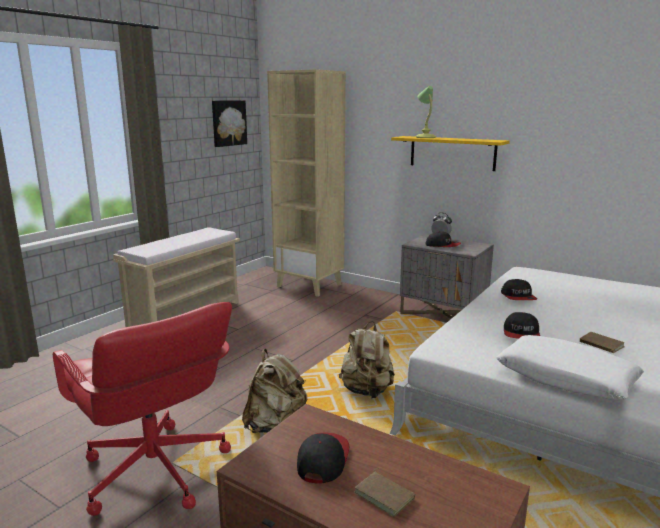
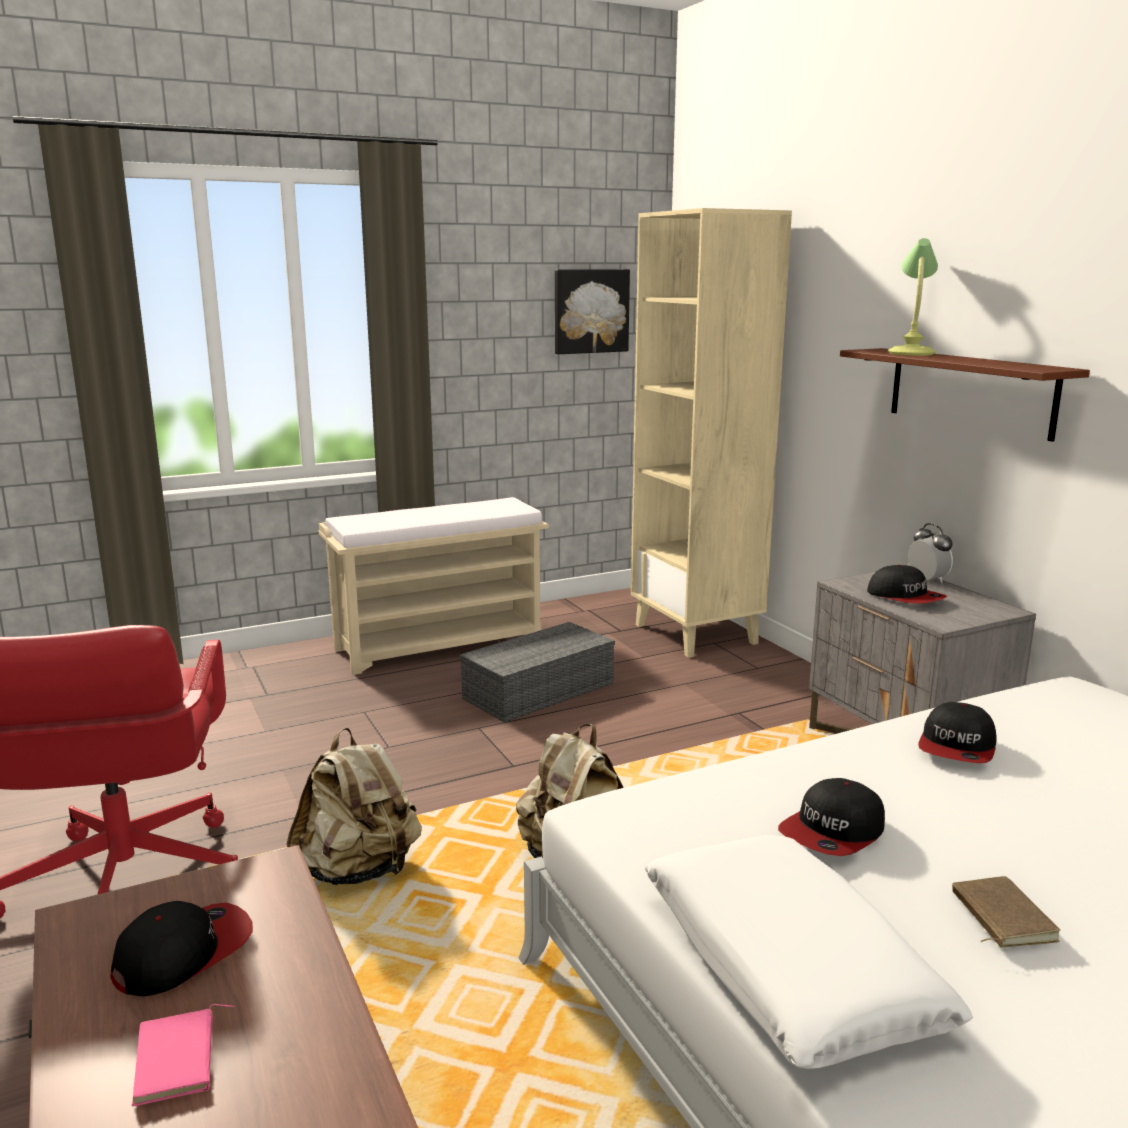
camera: 30 degrees right, 0 degrees up
(265, 326) = (538, 692): none -> grey storage box
(385, 495) = (179, 1060): brown book -> pink book
(452, 153) = (970, 392): yellow shelf -> brown shelf

